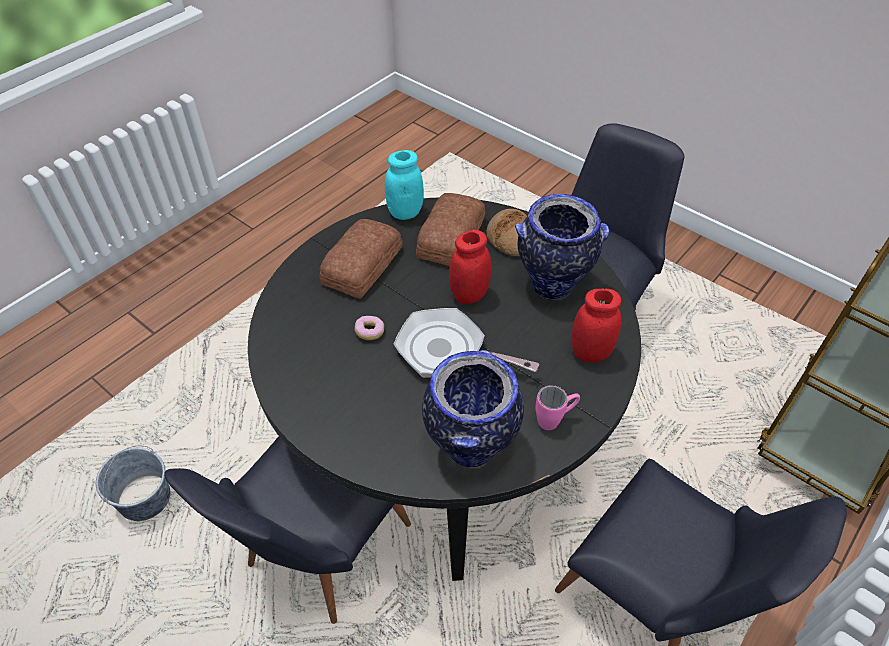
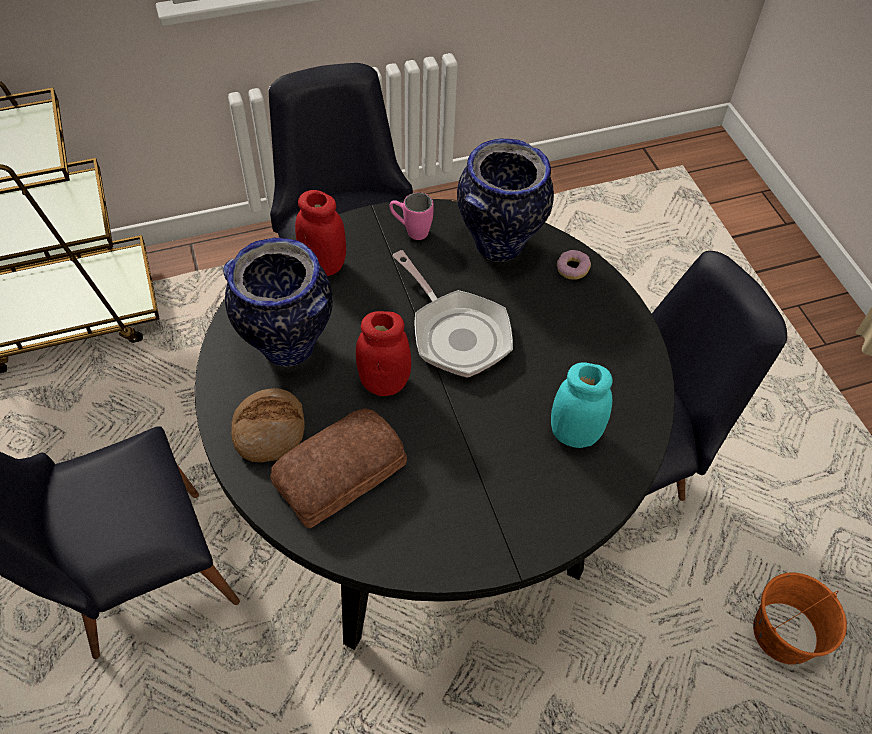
camera: 150 degrees left, 5 degrees up
(144, 499) = (785, 633): grey bucket -> orange bucket
(360, 265) = (482, 492): bread -> none
(370, 332) = (522, 395): donut -> donut (572, 270)
(405, 212) = (366, 552): turquoise jar -> turquoise jar (574, 434)

